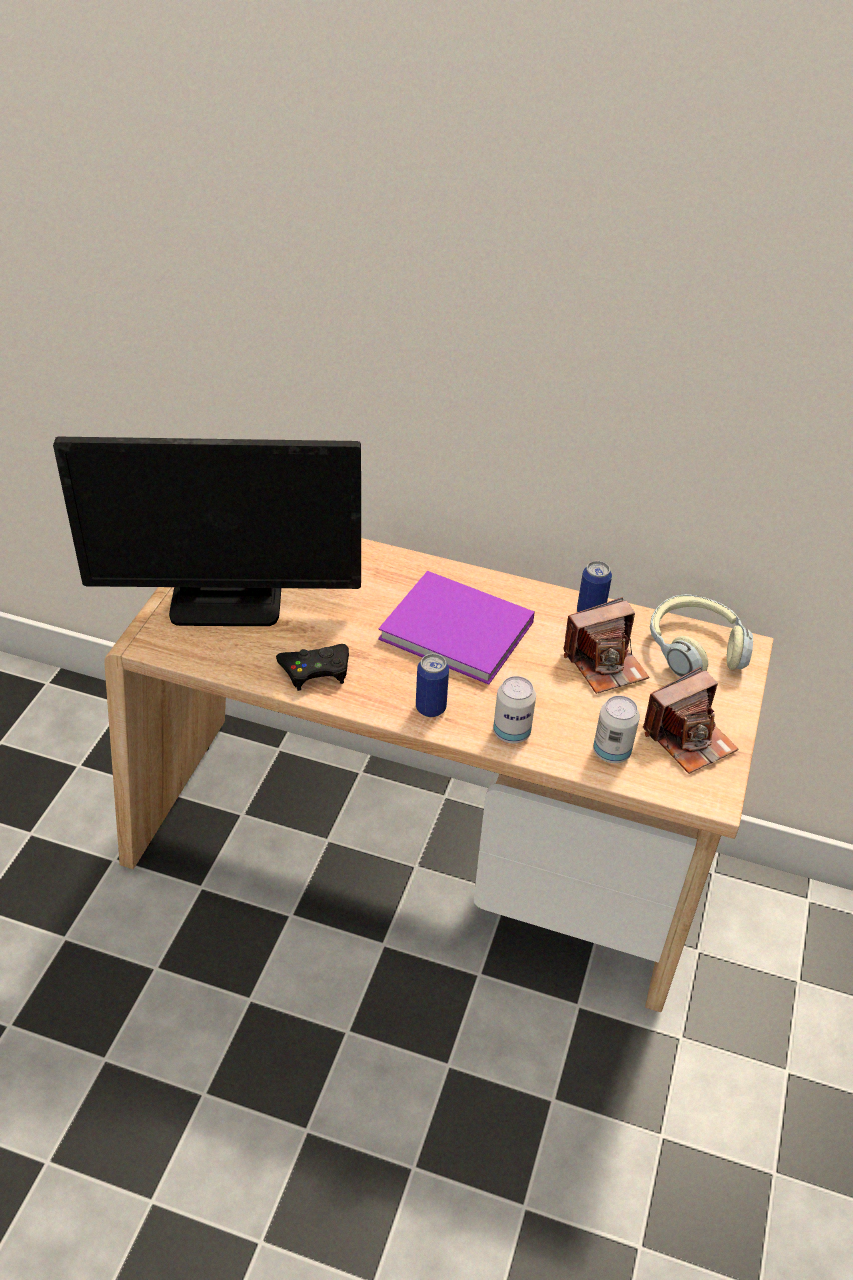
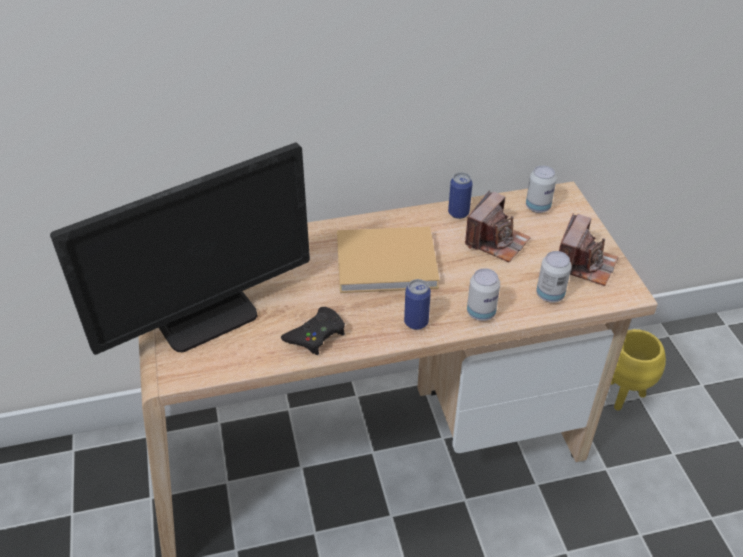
camera: 30 degrees left, 0 degrees up
(460, 632) = (389, 262): purple book -> beige book
(694, 648) = (537, 207): headphones -> can
(777, 966) = (623, 395): none -> yellow planter

